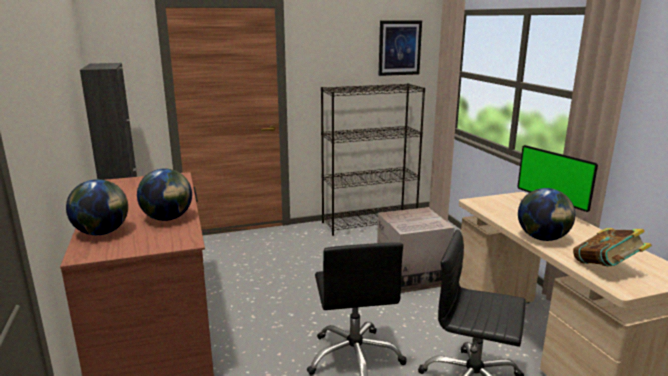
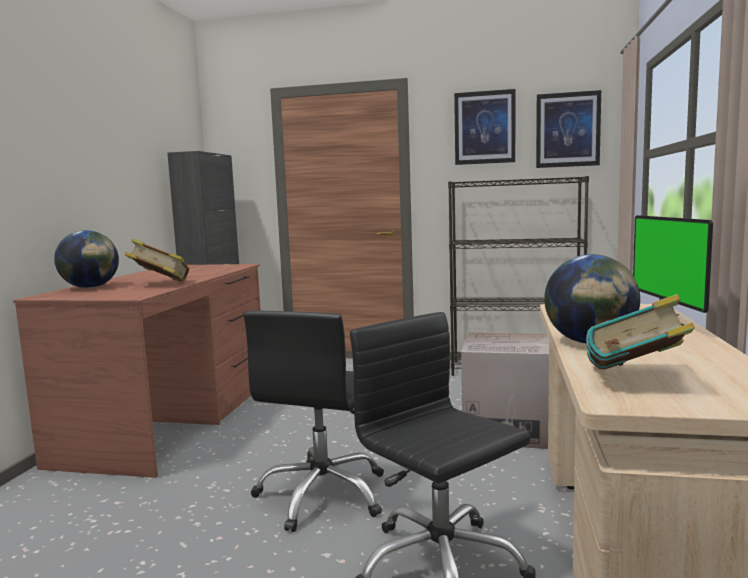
camera: 30 degrees right, 10 degrees down
(168, 218) = (160, 284): globe -> book
(343, 43) = (484, 127): none -> picture

